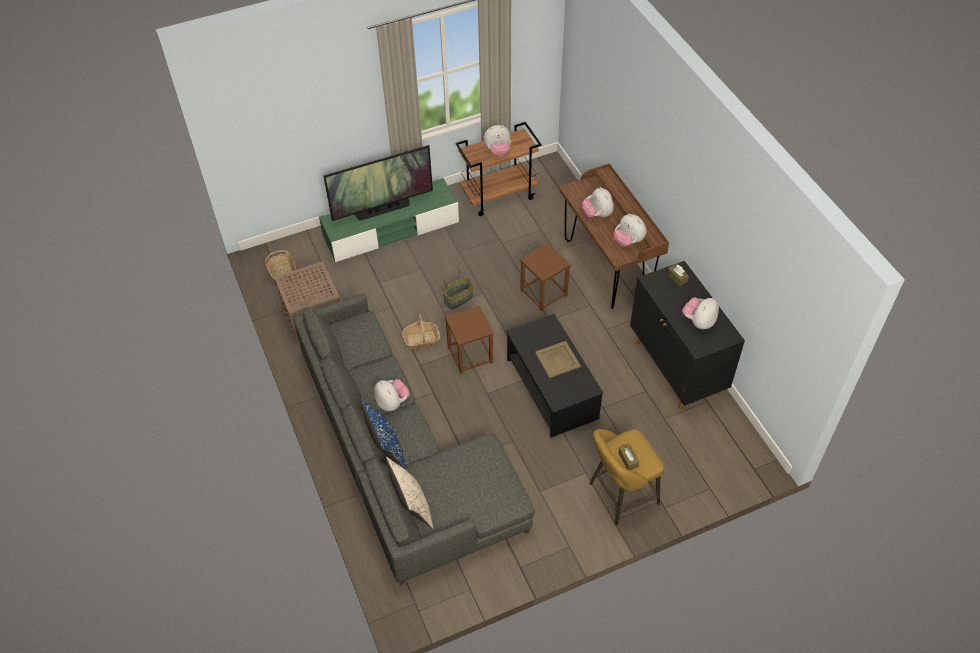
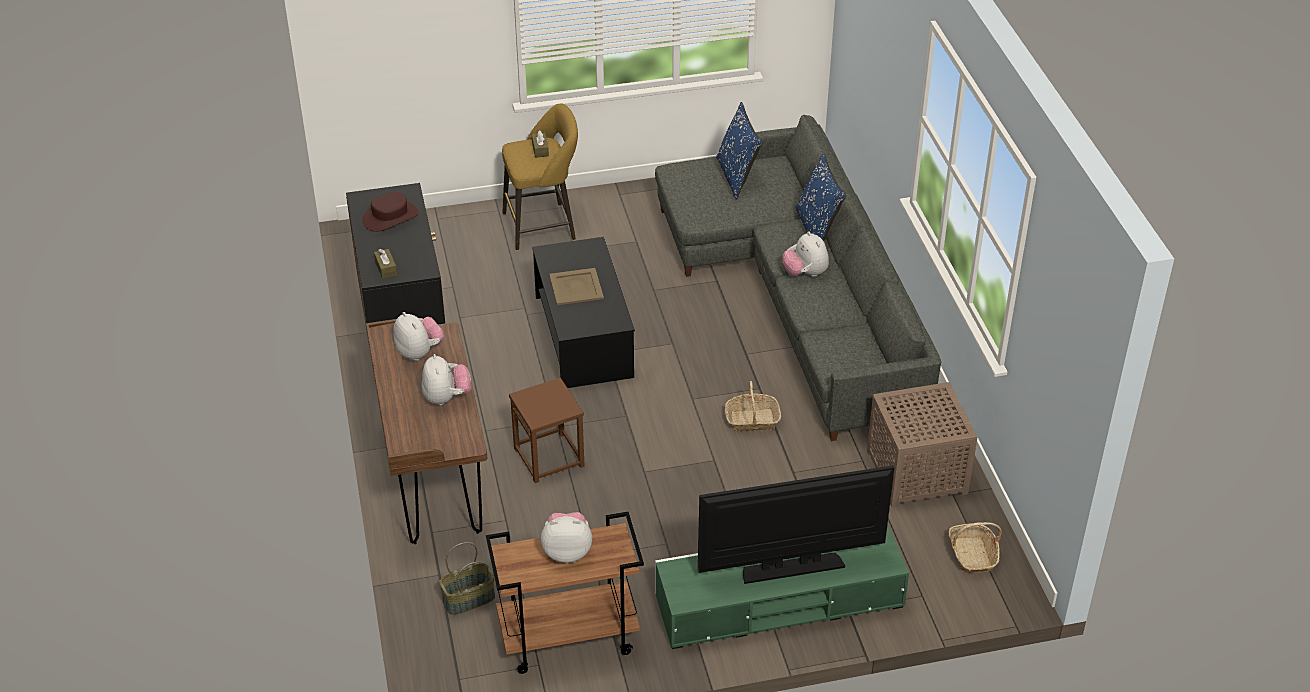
camera: 170 degrees left, 10 degrees down
(412, 507) = (793, 178): beige pillow -> none
(458, 299) = (685, 468): basket -> basket (468, 600)
(460, 498) = (737, 176): none -> blue pillow
(469, 355) = (685, 390): brown stool -> none
(698, 322) = (390, 217): plush toy -> brown hat

